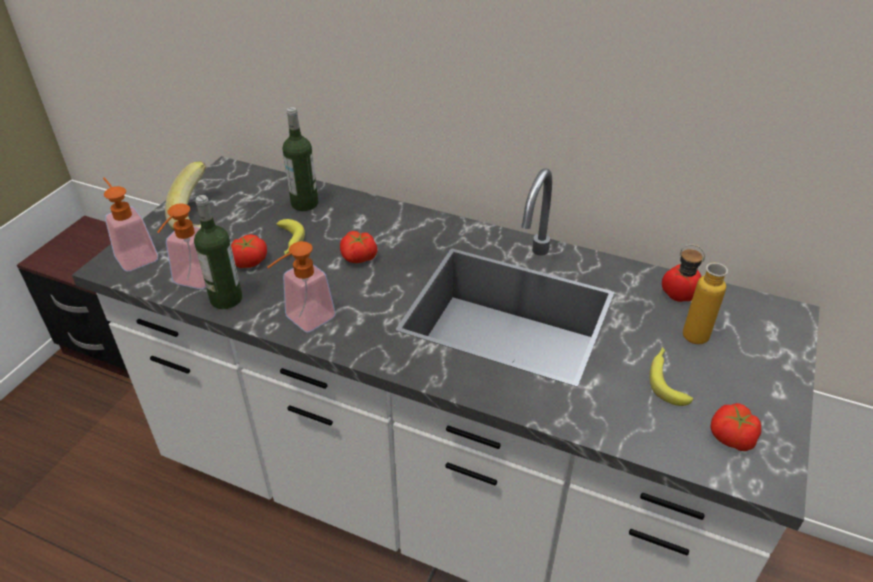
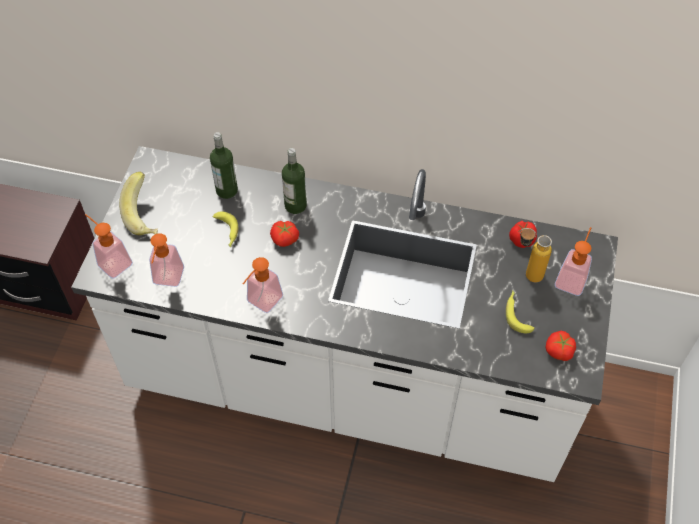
camera: 10 degrees left, 15 degrees up
(226, 299) = (198, 292): bottle -> bottle (295, 205)
(249, 261) = (202, 254): tomato -> none
(752, 345) = (572, 277): none -> soap dispenser

